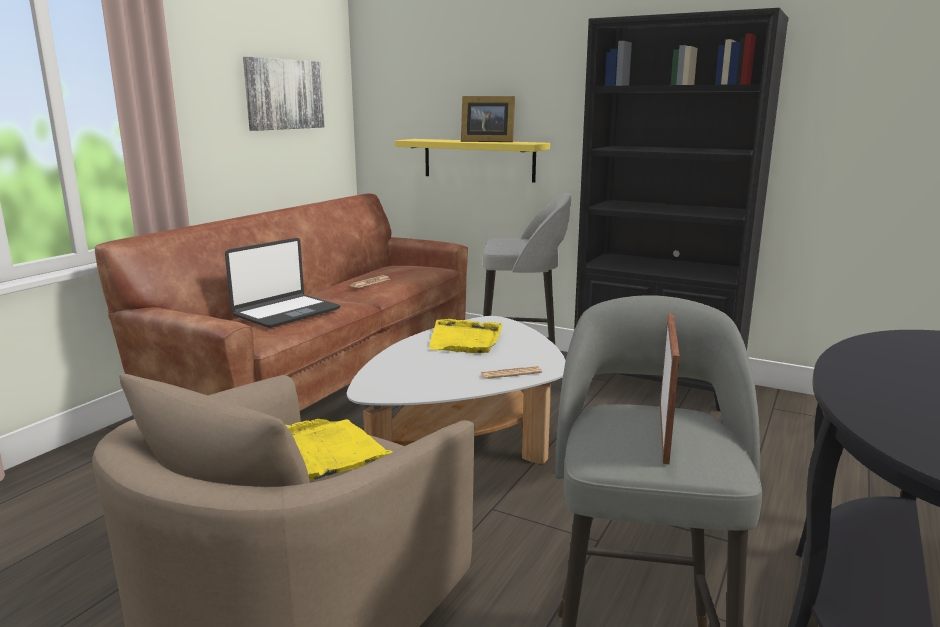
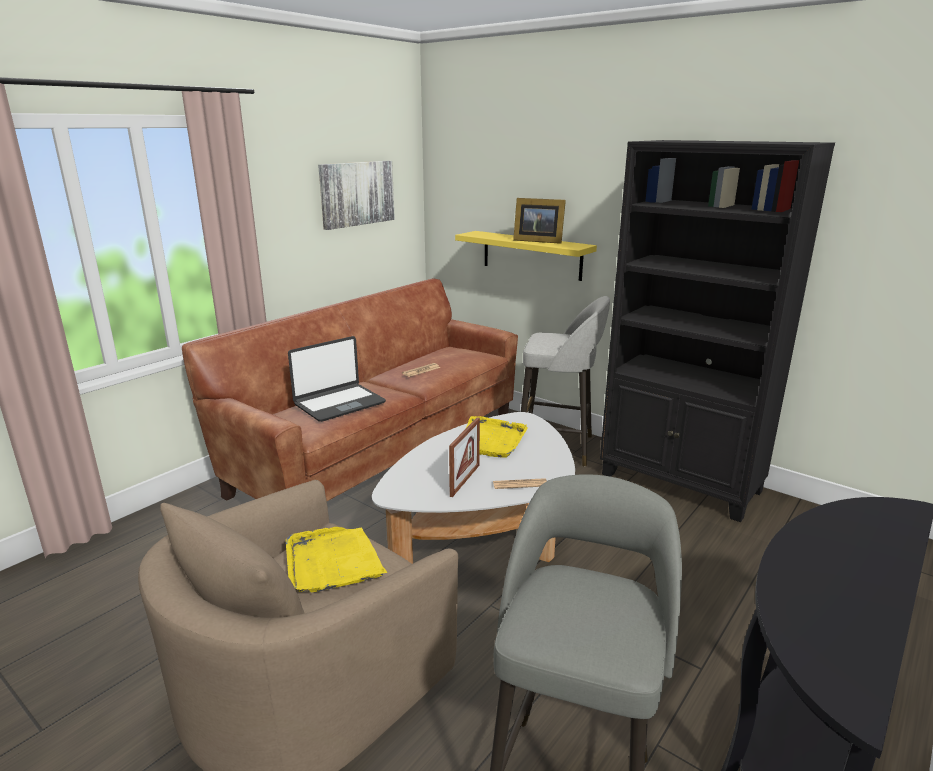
camera: 10 degrees right, 5 degrees up
(664, 432) = (593, 610): picture frame -> picture frame (465, 480)

